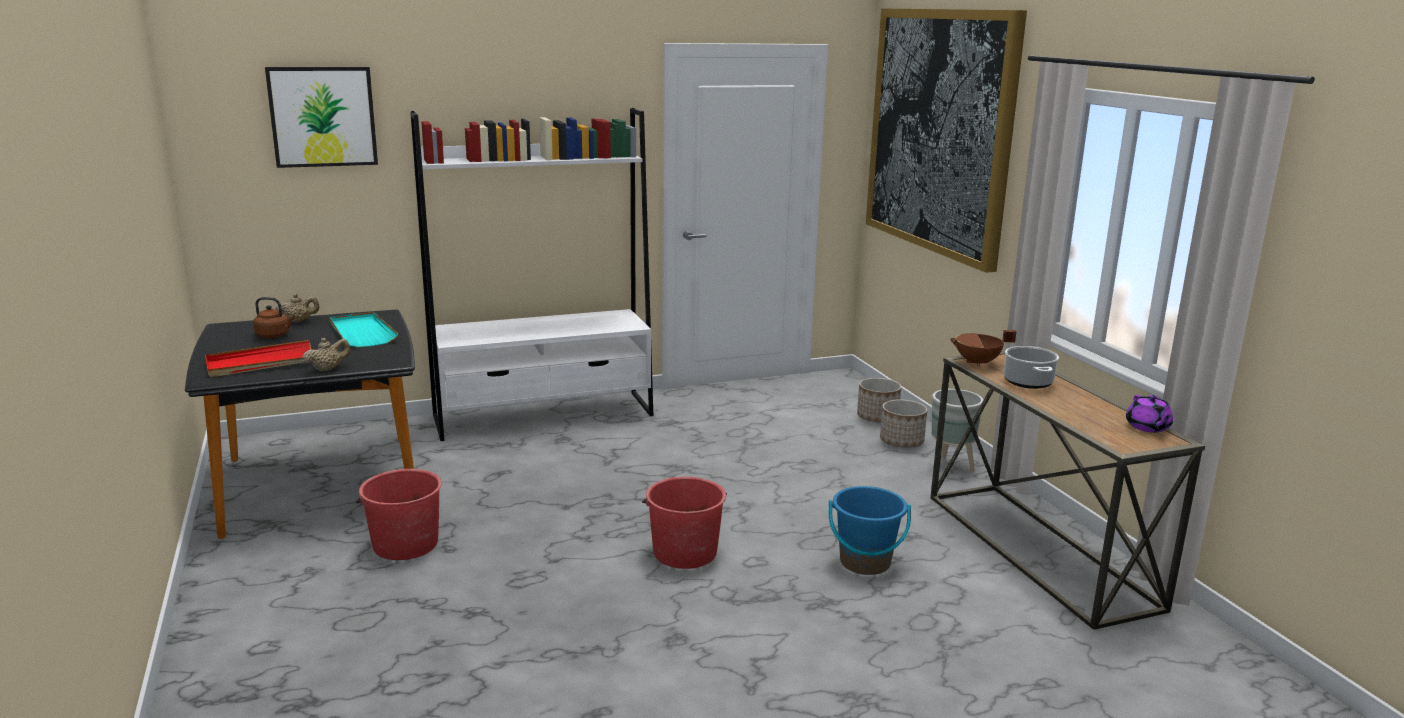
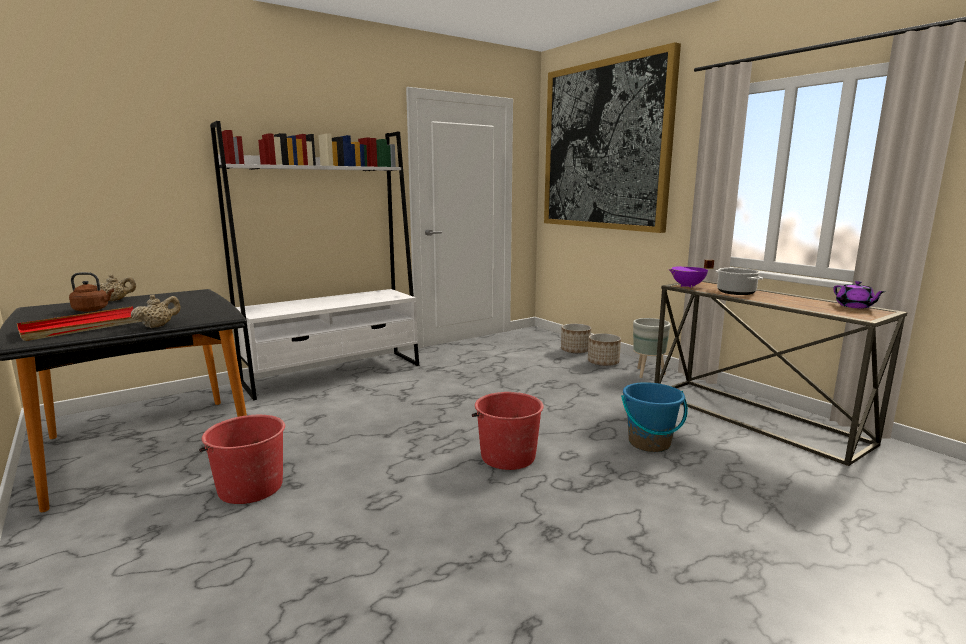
camera: 15 degrees left, 5 degrees down
(323, 116) = (129, 124): picture -> none
(362, 333) = (182, 303): turquoise tray -> none
(977, 363) = (688, 286): brown cooking pot -> purple cooking pot

